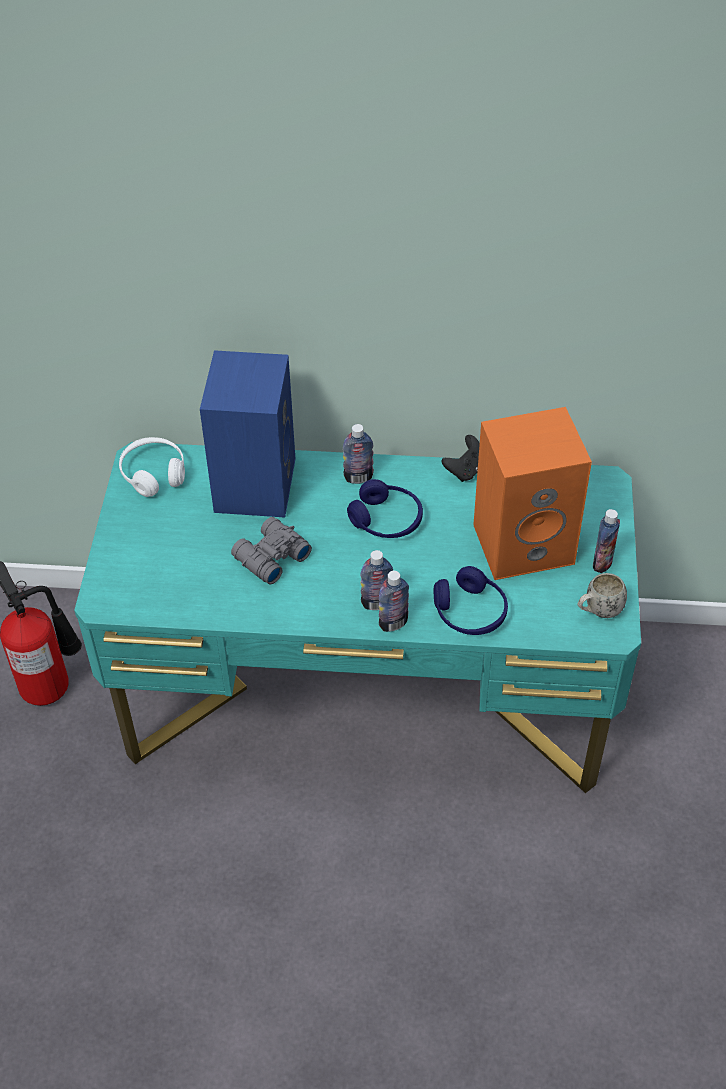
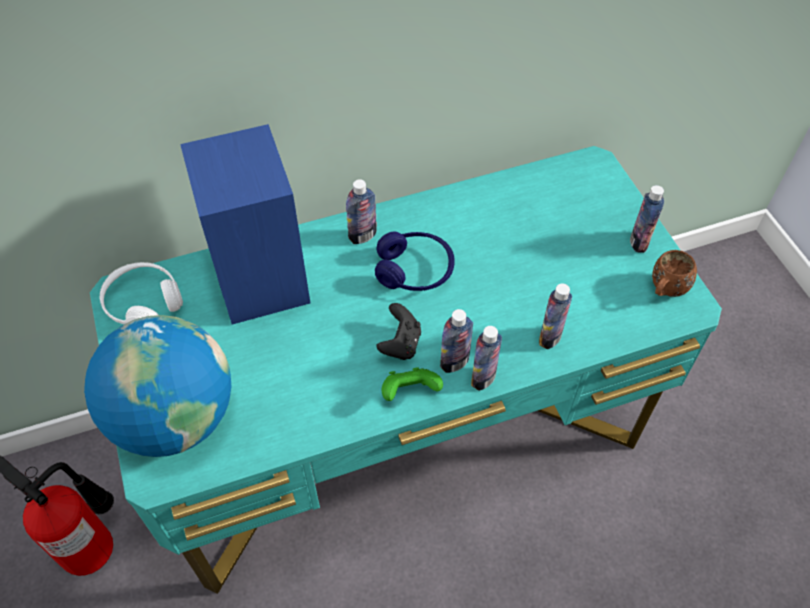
camera: 25 degrees left, 5 degrees up
(136, 566) = (174, 417): none -> globe
(269, 557) = (317, 352): grey binoculars -> none
(326, 613) = (410, 392): none -> green game controller
(465, 470) = (461, 194): black game controller -> black game controller (400, 344)
(470, 612) = (550, 337): blue headphones -> bottle
(525, 542) = (558, 246): orange speaker -> none
(598, 611) = (665, 291): white mug -> brown mug

